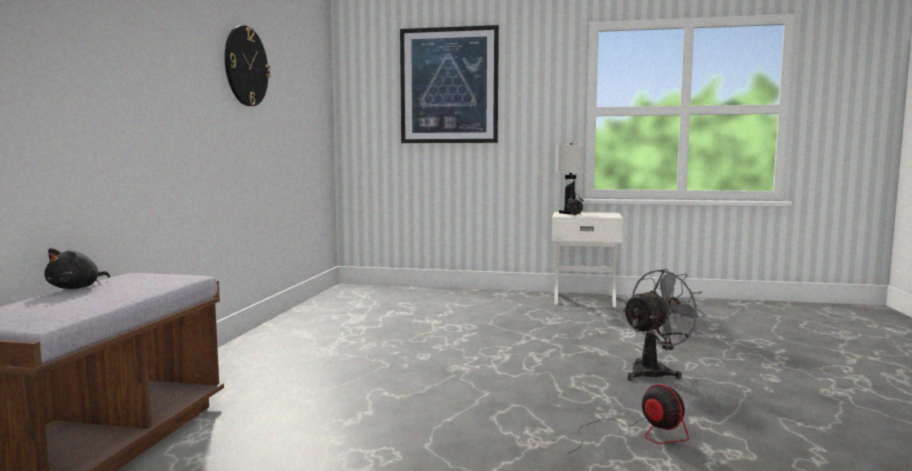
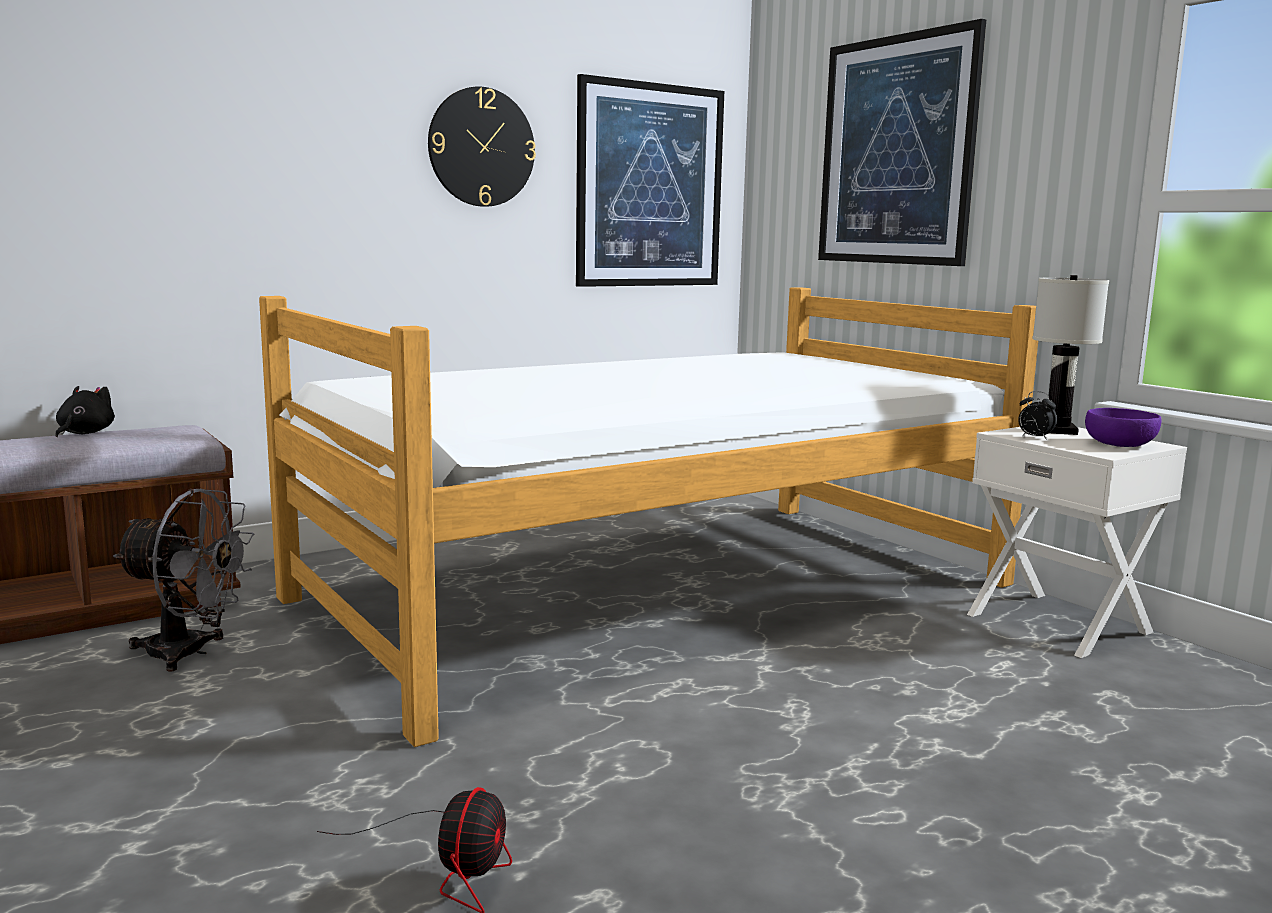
camera: 45 degrees right, 5 degrees up
(77, 288) = (84, 433): black plush toy -> black plush toy turned 120 degrees clockwise
(306, 99) = (650, 186): none -> picture
(431, 328) = (661, 591): none -> bed
(603, 214) = (1119, 444): none -> purple bowl
(655, 371) = (782, 795): grey fan -> grey fan (190, 653)

